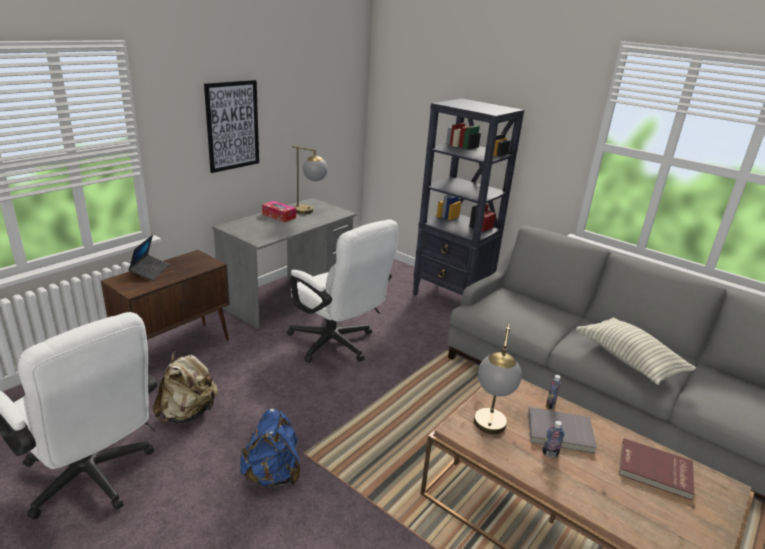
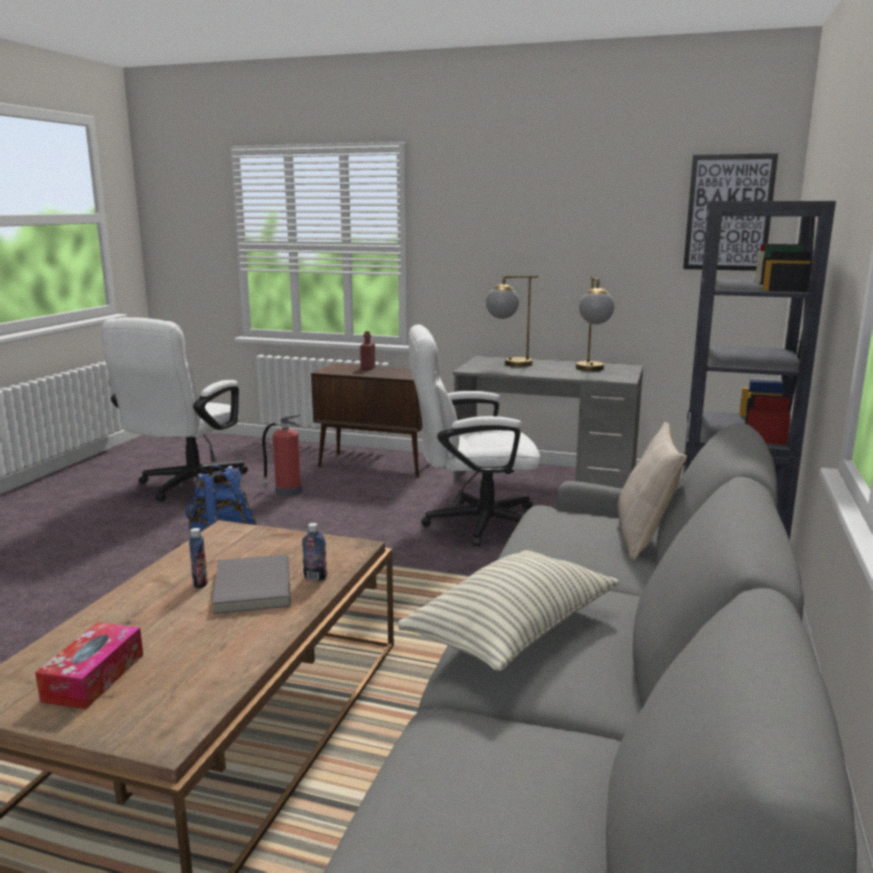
camera: 70 degrees right, 10 degrees down
(150, 271) = (368, 368): laptop -> red bottle
(188, 413) = (287, 492): beige backpack -> fire extinguisher
(232, 125) = (521, 241): picture -> picture (728, 213)
(279, 216) = (551, 365): tissue box -> tissue box (94, 677)
(337, 345) = (472, 523): white office chair -> white office chair turned 60 degrees clockwise
(488, 431) = (230, 545): table lamp -> table lamp (508, 364)
(526, 297) = (644, 537): none -> beige pillow
(655, 471) = (188, 663): red book -> none

